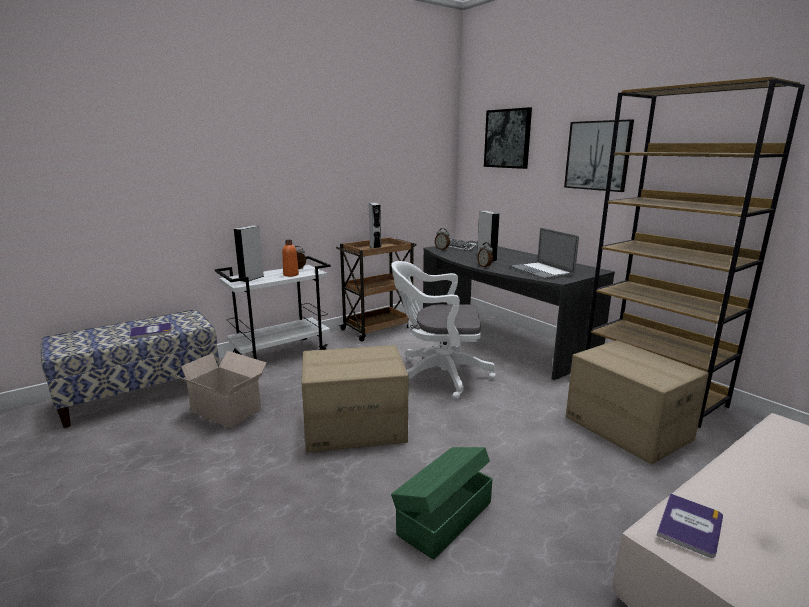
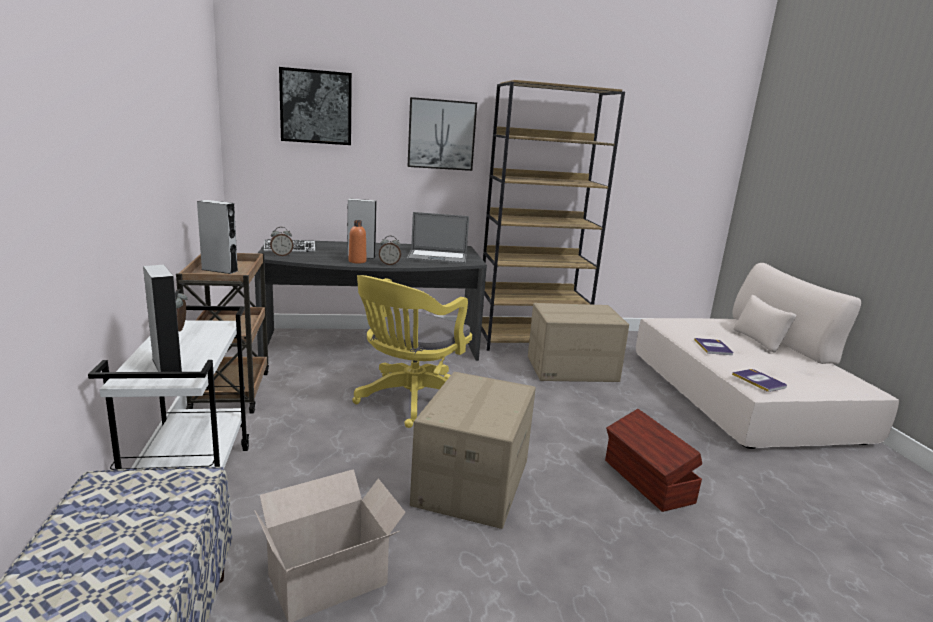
camera: 65 degrees left, 0 degrees up
(151, 331) = (148, 538): book -> book (713, 347)
(291, 275) = (205, 340): orange bottle -> orange bottle (357, 261)
(438, 375) = (409, 401): white office chair -> yellow office chair
(443, 518) = (647, 482): green storage box -> brown storage box

